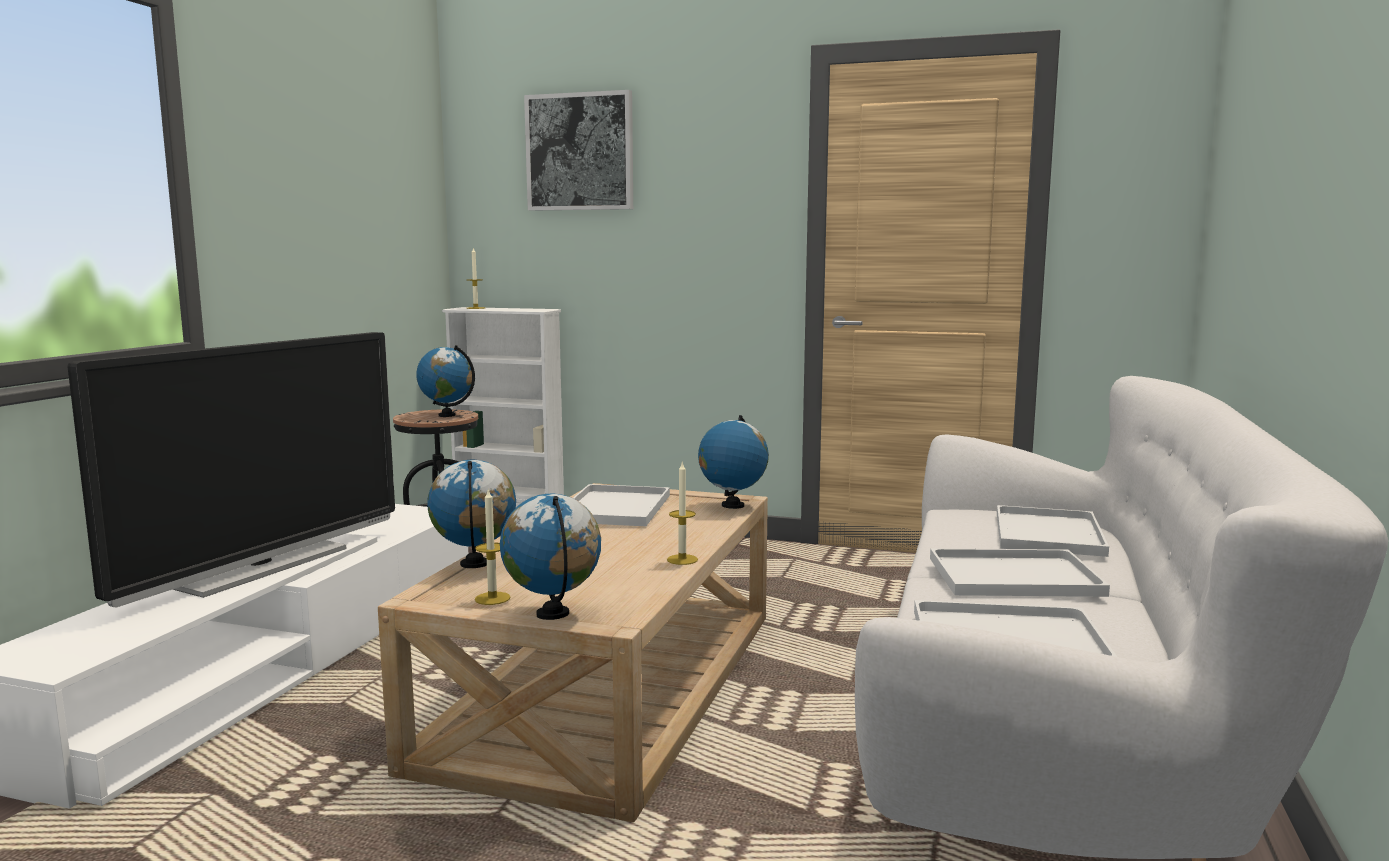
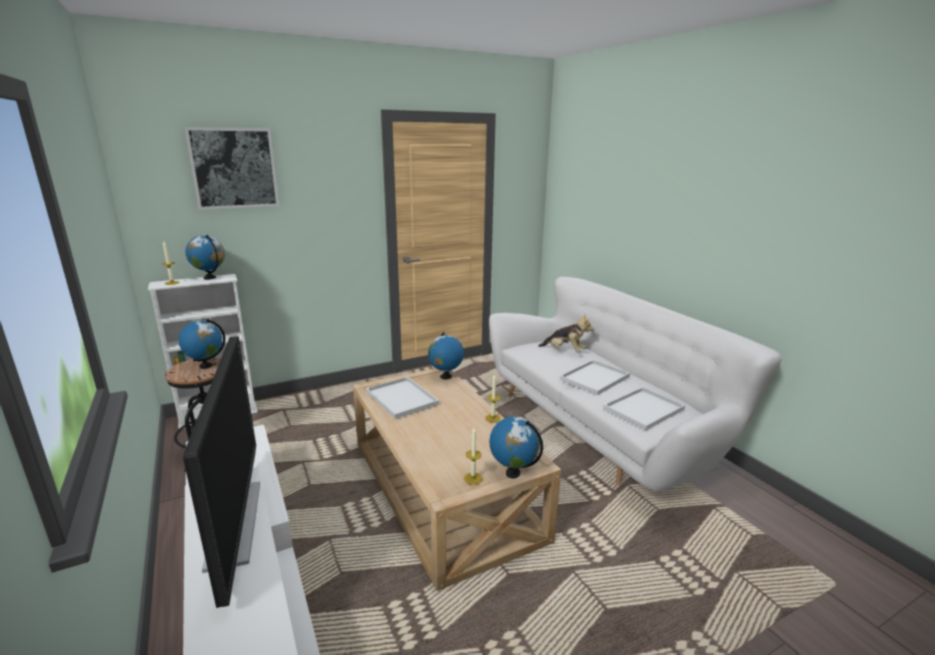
camera: 45 degrees left, 10 degrees up
(475, 564) = (420, 463): globe -> globe (210, 278)
(1046, 532) = (565, 351): white tray -> plush toy

